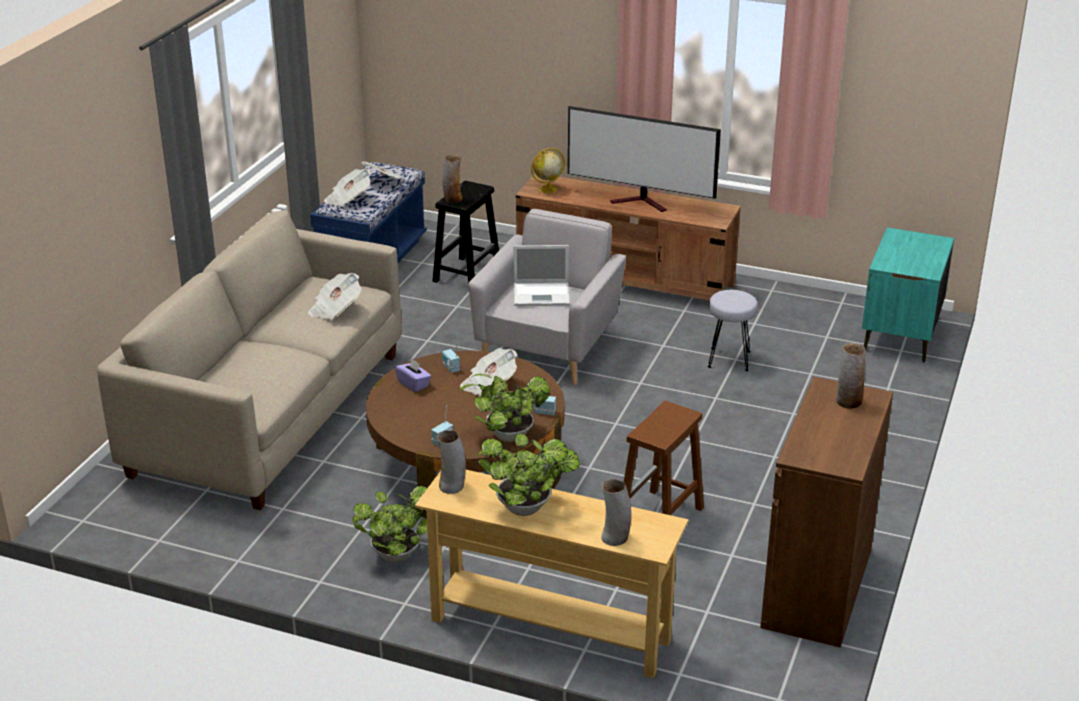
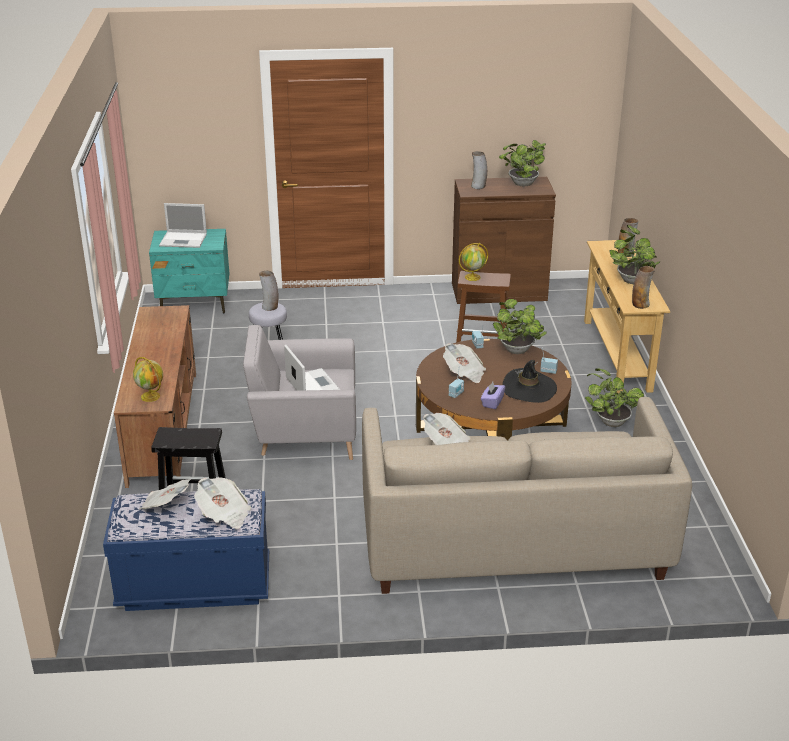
camera: 115 degrees left, 0 degrees up
(418, 416) = (529, 389): none -> black hat
(452, 199) = (202, 440): vase -> vase (270, 307)
(642, 202) = (156, 346): television -> none
(673, 416) = (473, 277): none -> globe
(835, 443) = (521, 184): none -> potted plant
(912, 250) = (184, 240): none -> laptop

